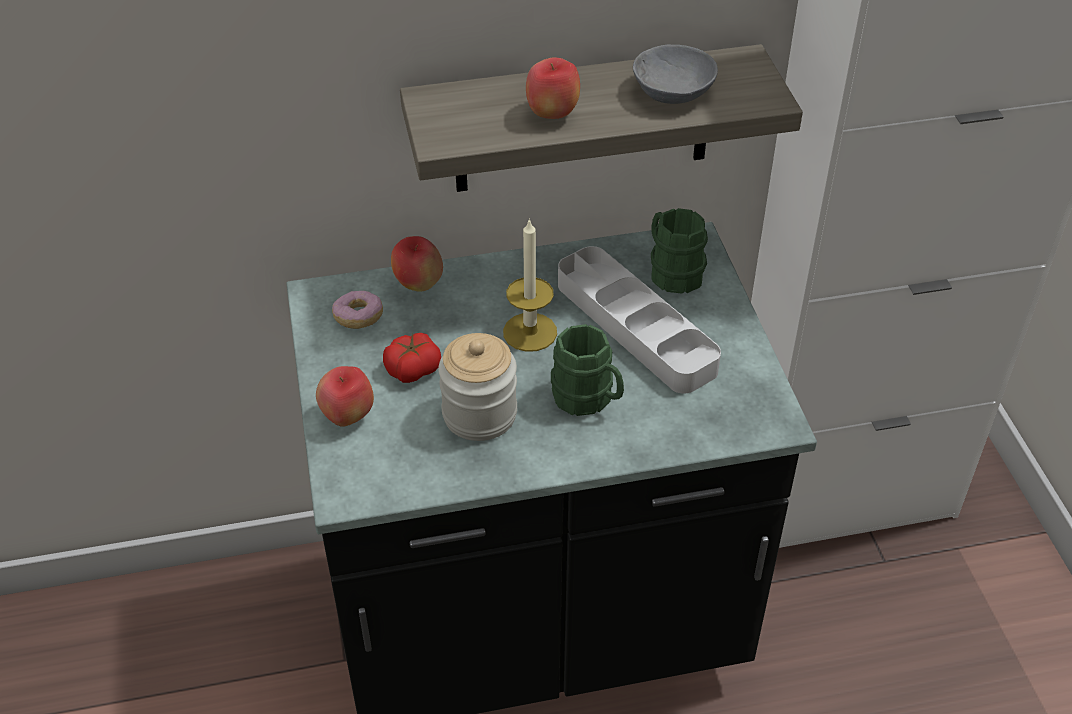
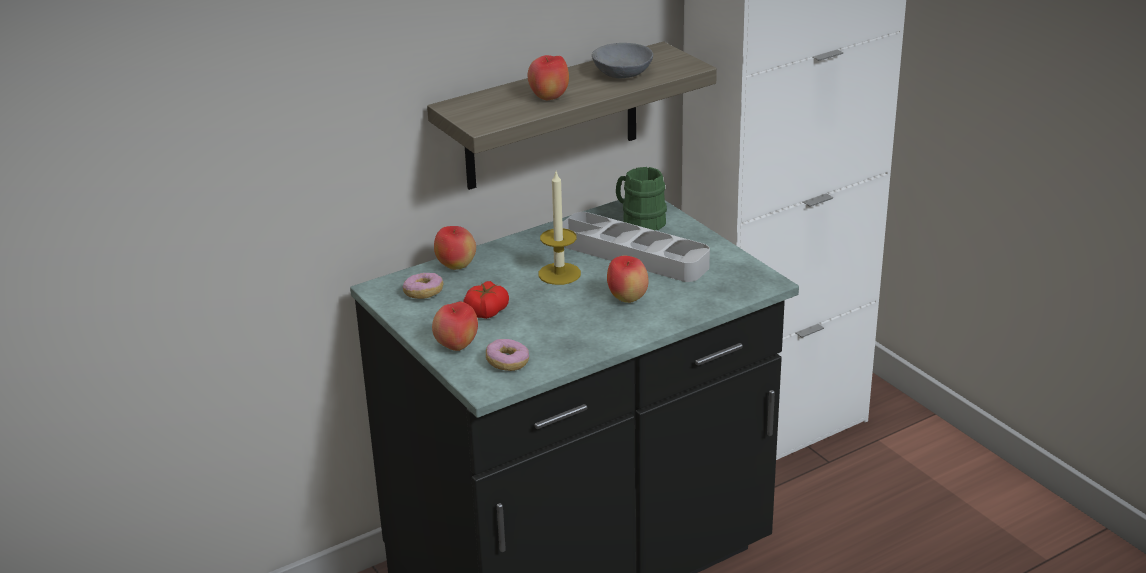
camera: 20 degrees left, 15 degrees down
(390, 463) = (507, 363): none -> donut
(479, 414) = (554, 324): jar -> none
(588, 399) = (627, 299): green mug -> apple

